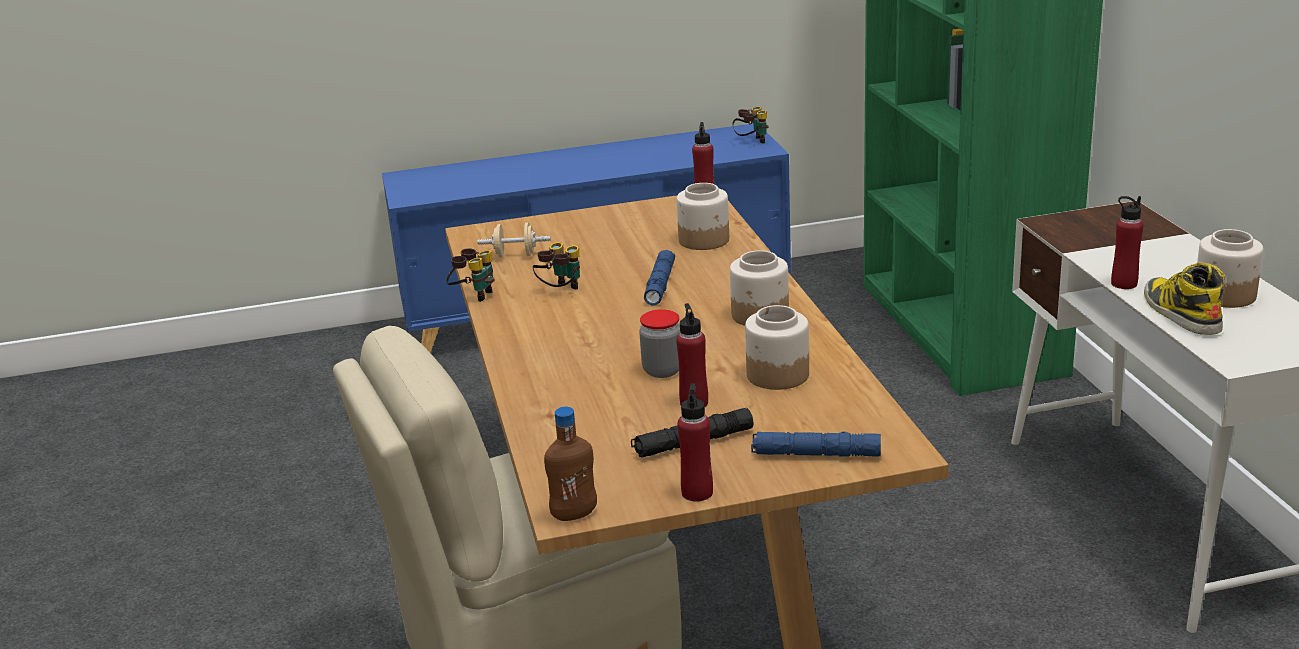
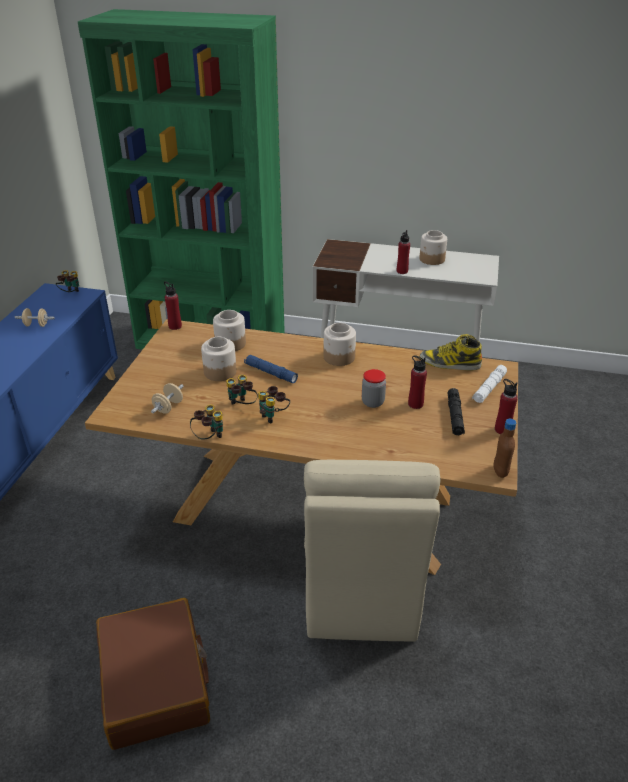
camera: 65 degrees left, 10 degrees up
(279, 549) = (155, 682): none -> brown suitcase
(557, 317) = (274, 416): none -> binoculars
(657, 155) = (36, 325): none -> beige dumbbell
(777, 375) = (406, 373): jar -> jar (219, 372)
(816, 454) = (489, 388): blue flashlight -> white flashlight
(1180, 313) = (438, 272): boot -> boot (450, 363)

